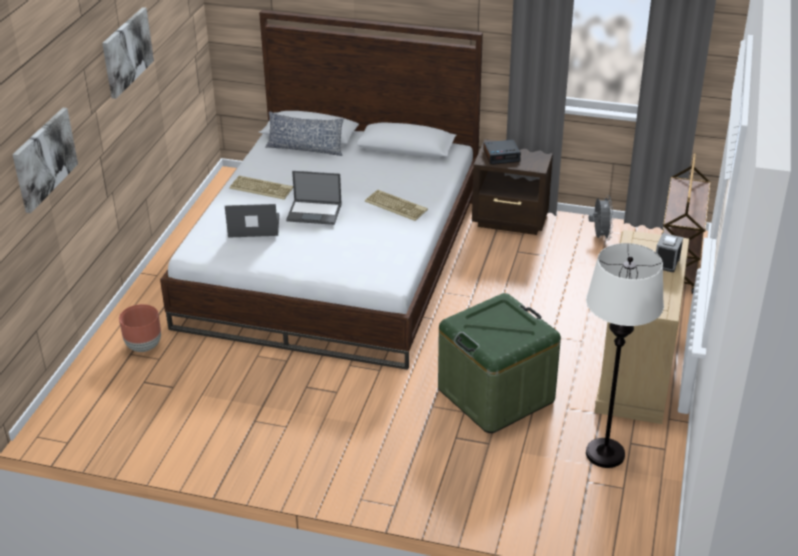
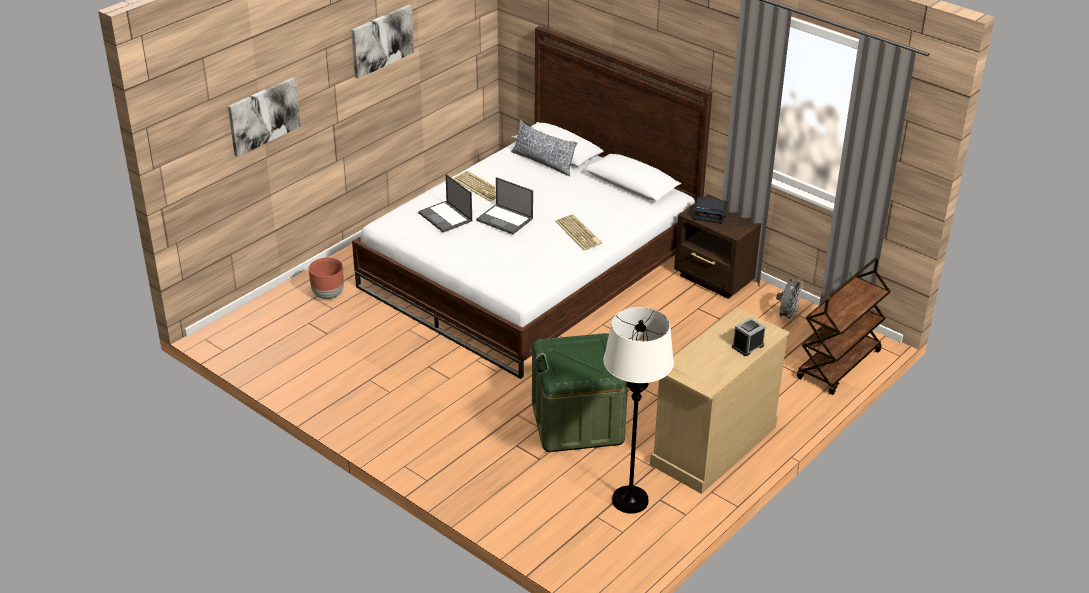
camera: 25 degrees right, 0 degrees up
(253, 226) = (446, 217): laptop -> laptop turned 150 degrees counterclockwise

